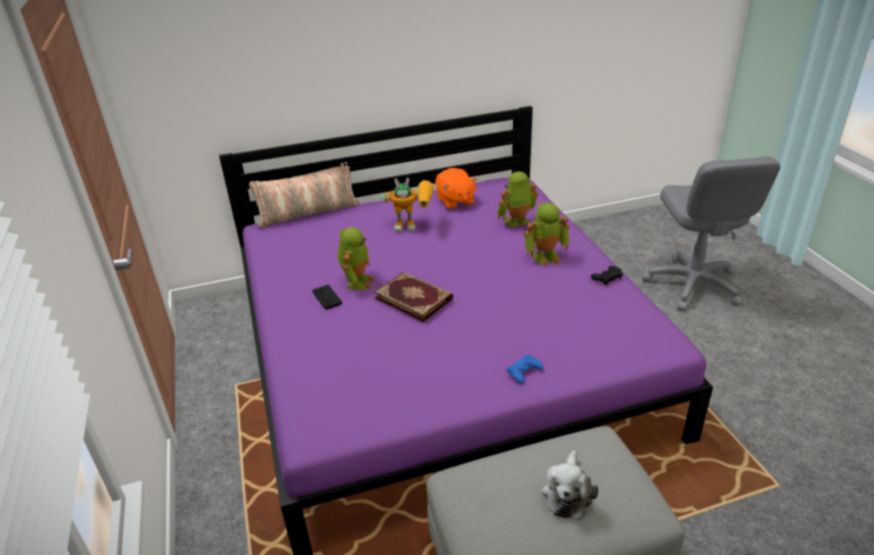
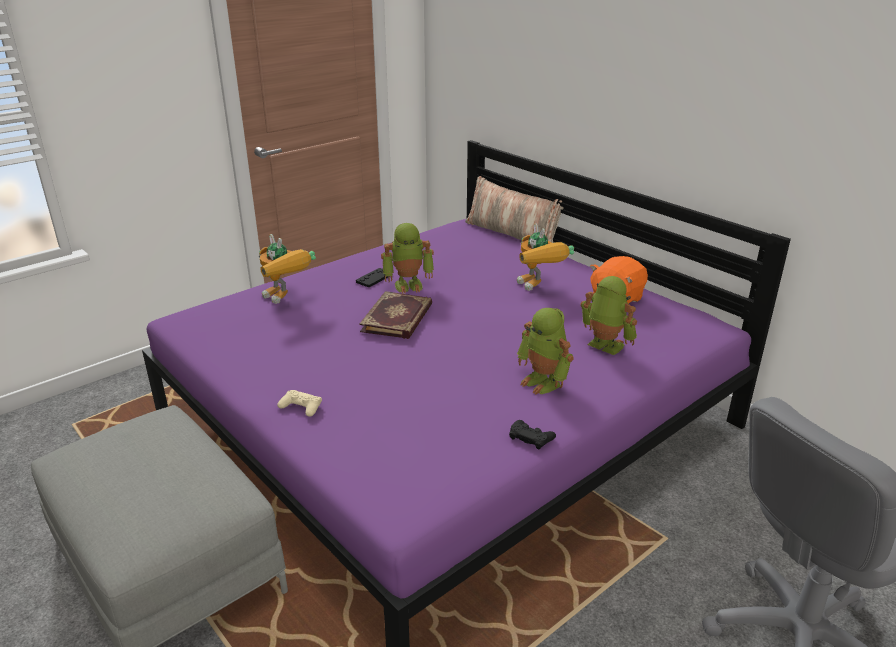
camera: 65 degrees right, 5 degrees down
(325, 356) = (286, 299): none -> toy robot
(524, 371) = (301, 407): blue game controller -> beige game controller
(567, 493) = (142, 482): plush toy -> none

